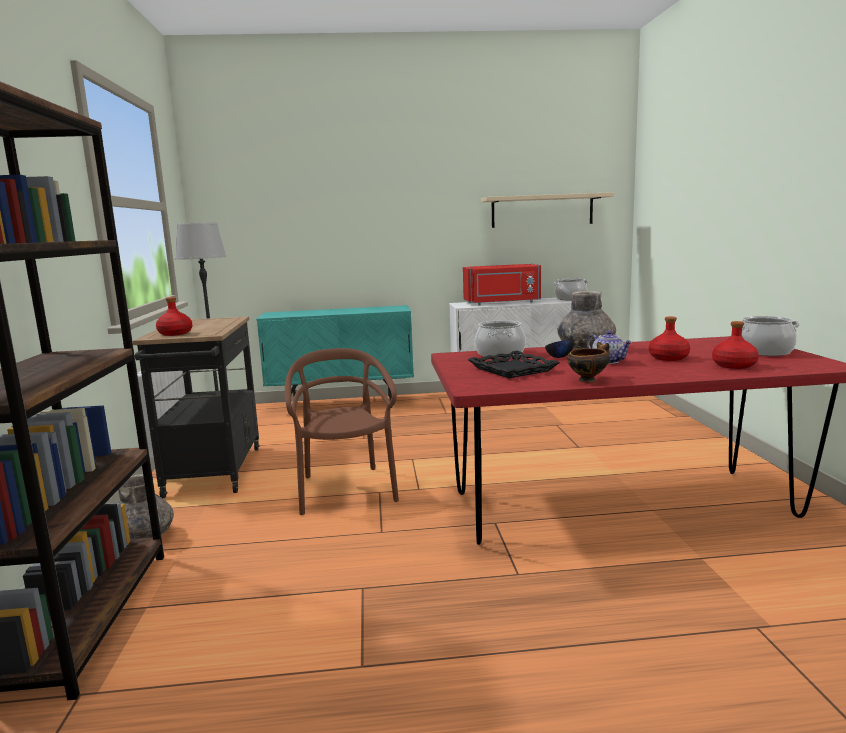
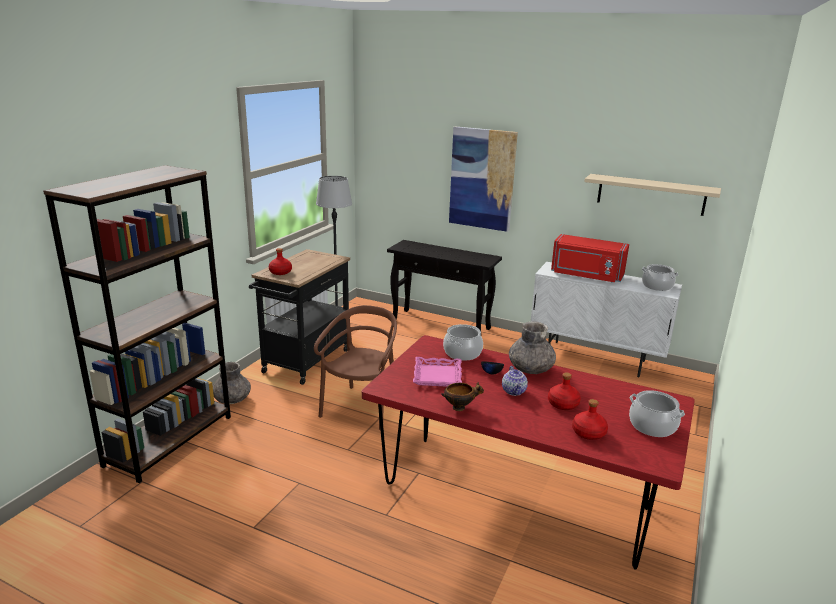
camera: 30 degrees right, 10 degrees up
(342, 405) = (441, 324): turquoise cabinet -> black console table
(362, 223) = (482, 179): none -> picture
(513, 369) = (438, 376): black tray -> pink tray

